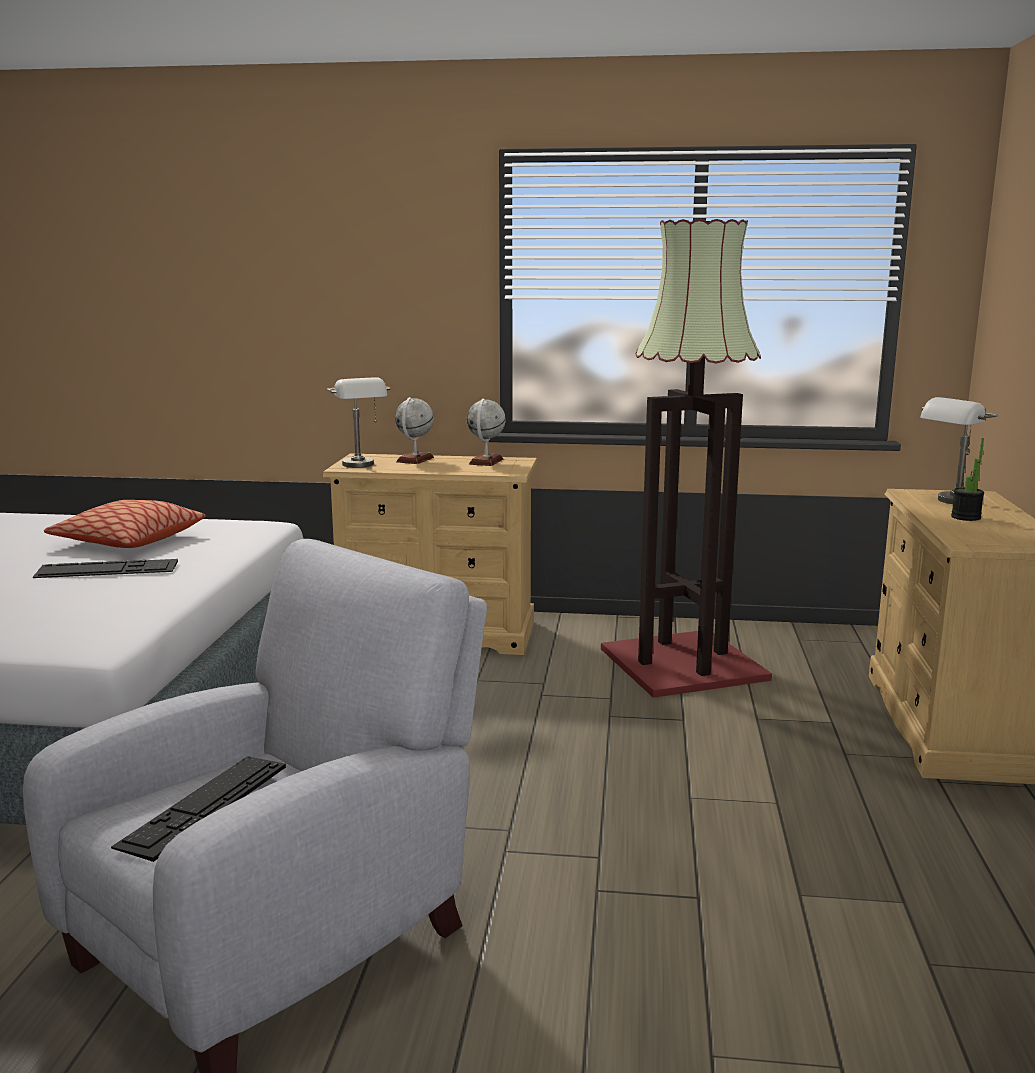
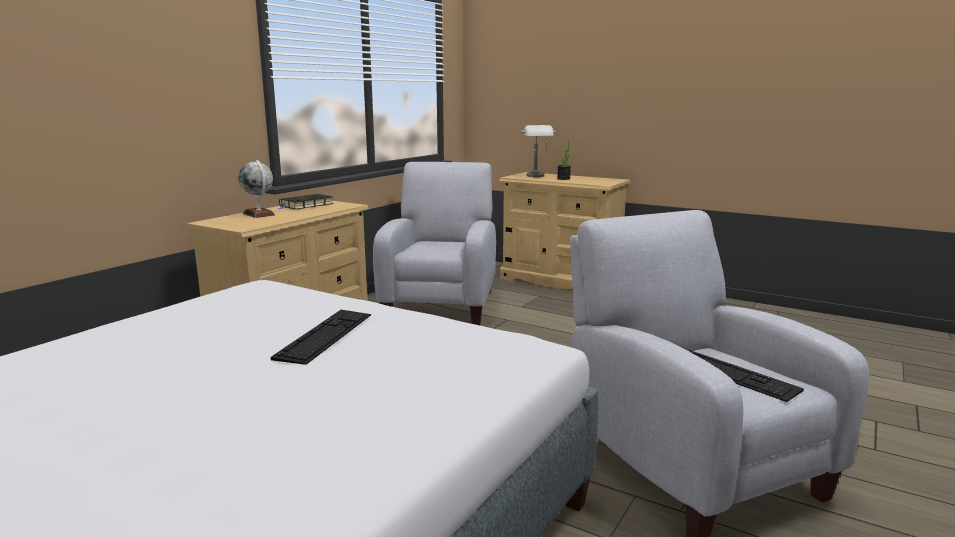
camera: 65 degrees left, 0 degrees up
(128, 541) = (219, 327): pillow -> none
(362, 466) = (250, 224): grey table lamp -> none
(486, 461) = (305, 205): globe -> black book
(685, 664) = (442, 304): floor lamp -> grey armchair

